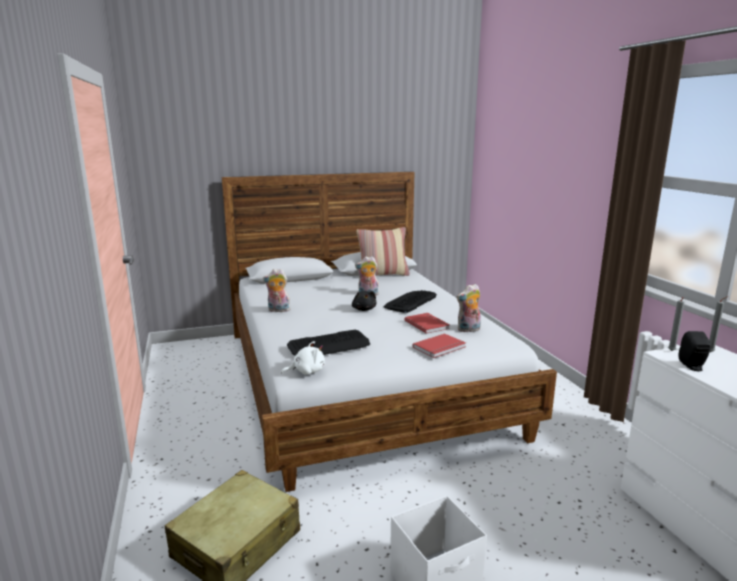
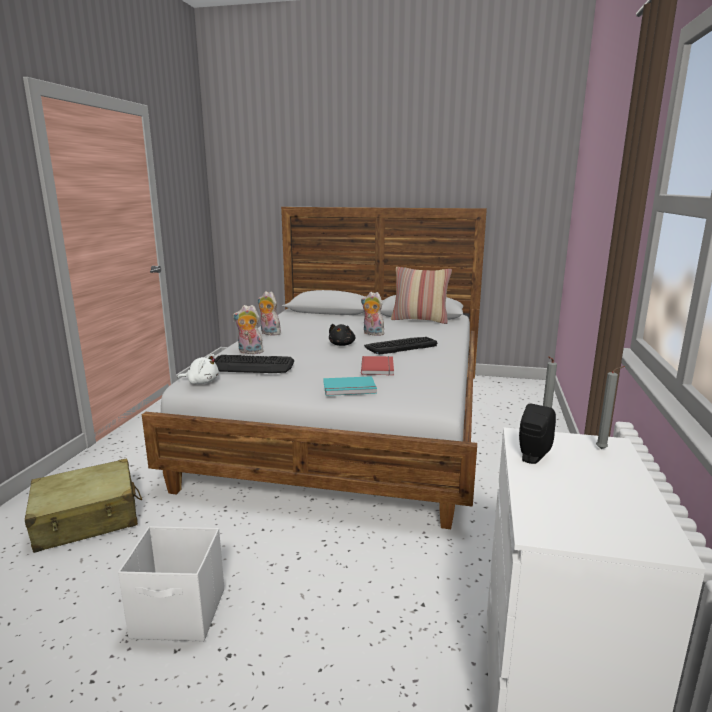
camera: 30 degrees right, 0 degrees up
(440, 348) = (350, 389): red book -> turquoise book
(468, 330) = (412, 380): plush toy -> plush toy (249, 352)

